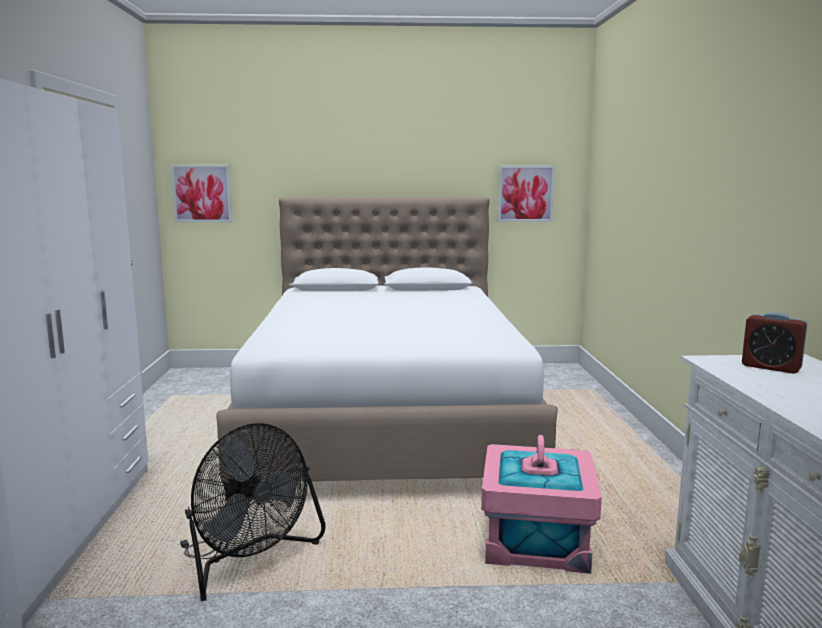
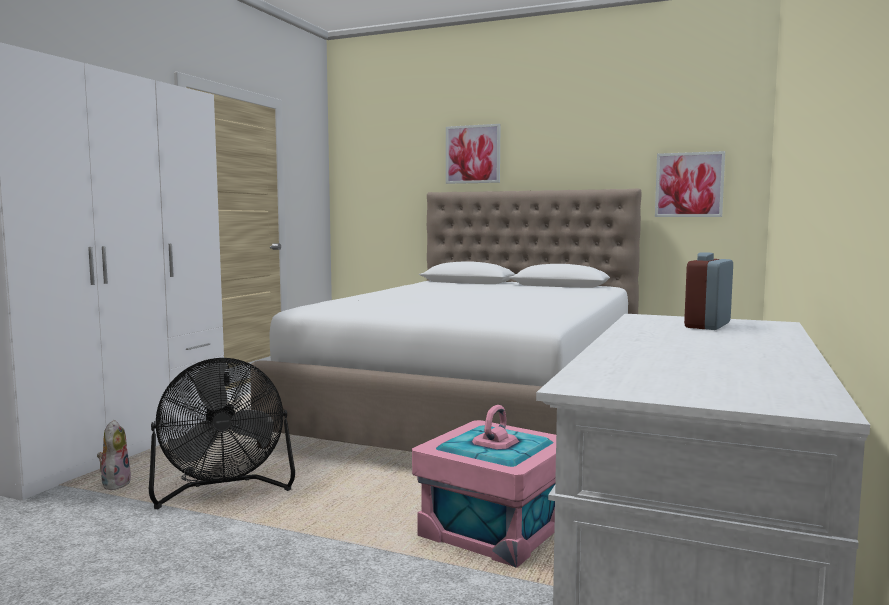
camera: 25 degrees right, 5 degrees down
(114, 581) = (115, 484): none -> plush toy
(202, 193) = (365, 190): picture -> picture (473, 154)
(771, 367) = (707, 325): alarm clock -> alarm clock turned 60 degrees clockwise

